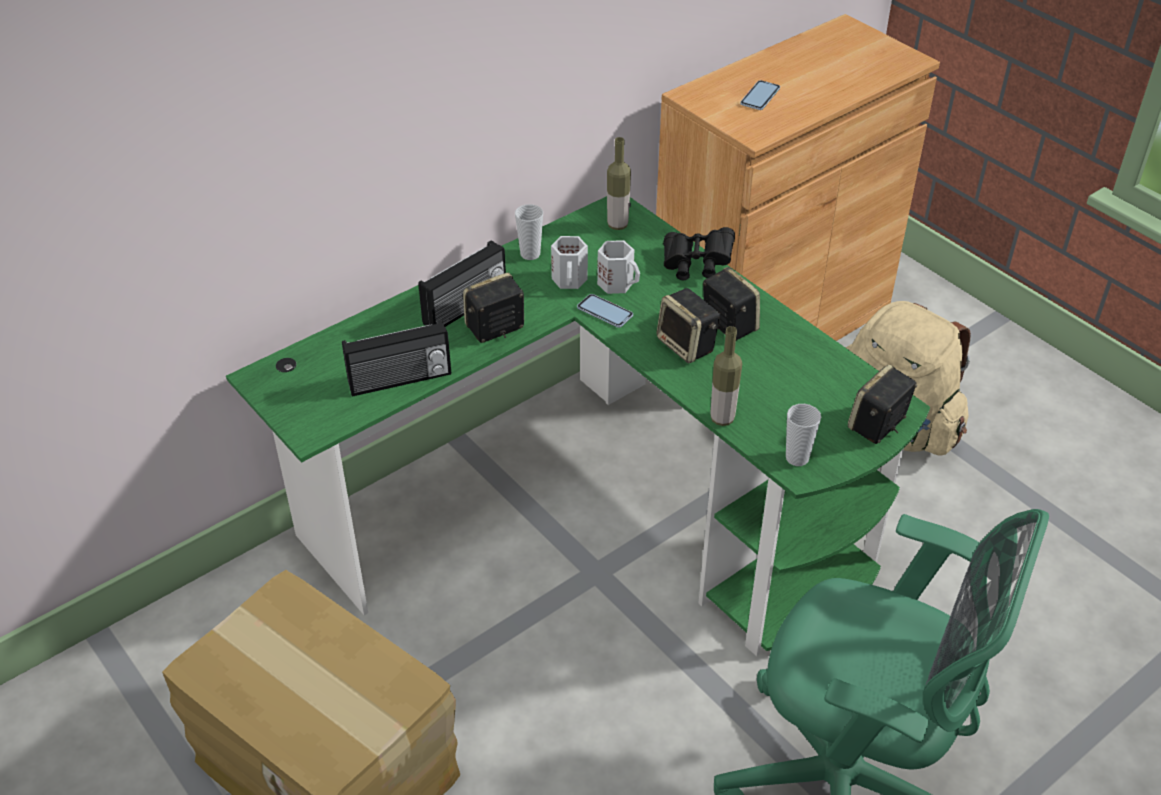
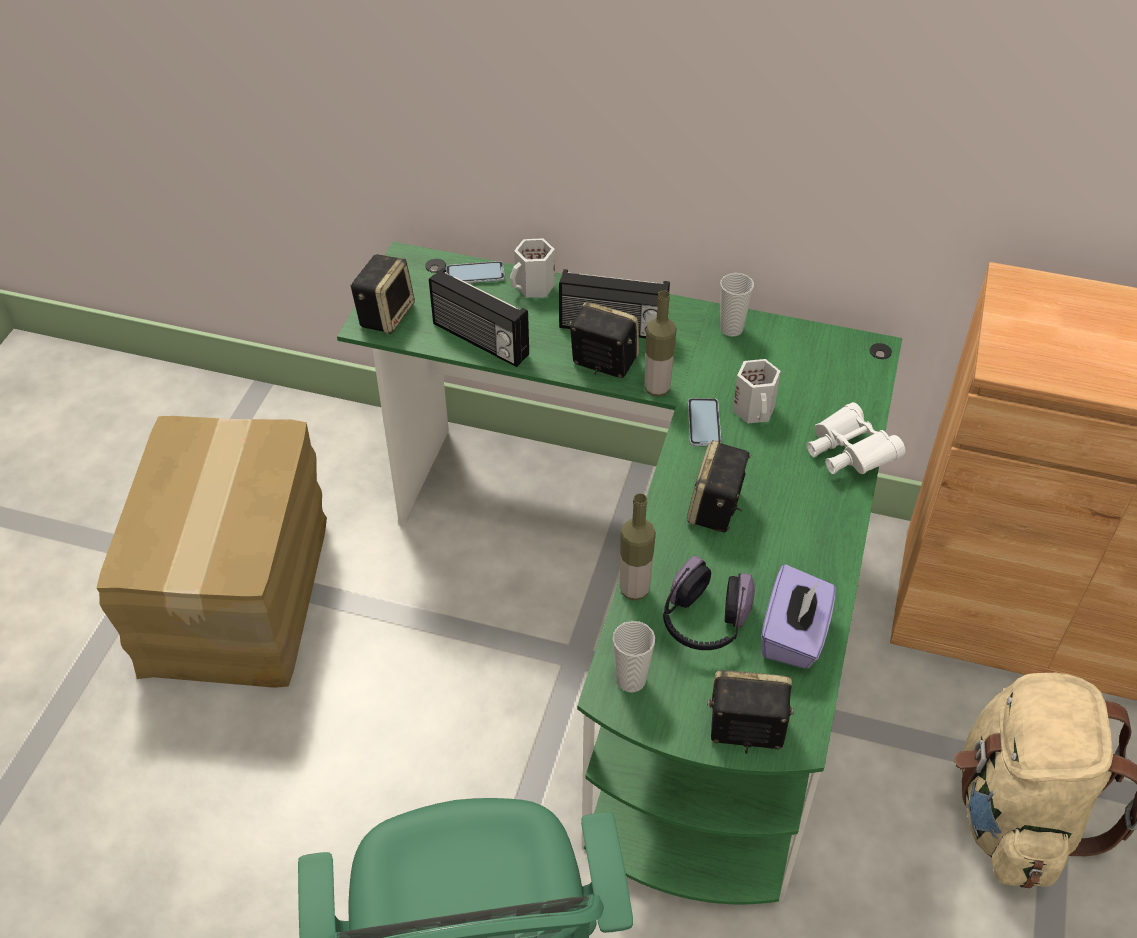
camera: 55 degrees right, 5 degrees up
(570, 280) = (724, 375): white mug -> white mug (534, 287)
(617, 225) = (844, 364): bottle -> bottle (657, 388)
(696, 265) = (848, 454): black binoculars -> white binoculars
(728, 324) = (781, 525): speaker -> speaker (385, 314)
(760, 96) = (1083, 334): phone -> phone (475, 274)
(777, 399) = (704, 621): none -> headphones
(822, 366) = (794, 635): none -> purple tissue box

